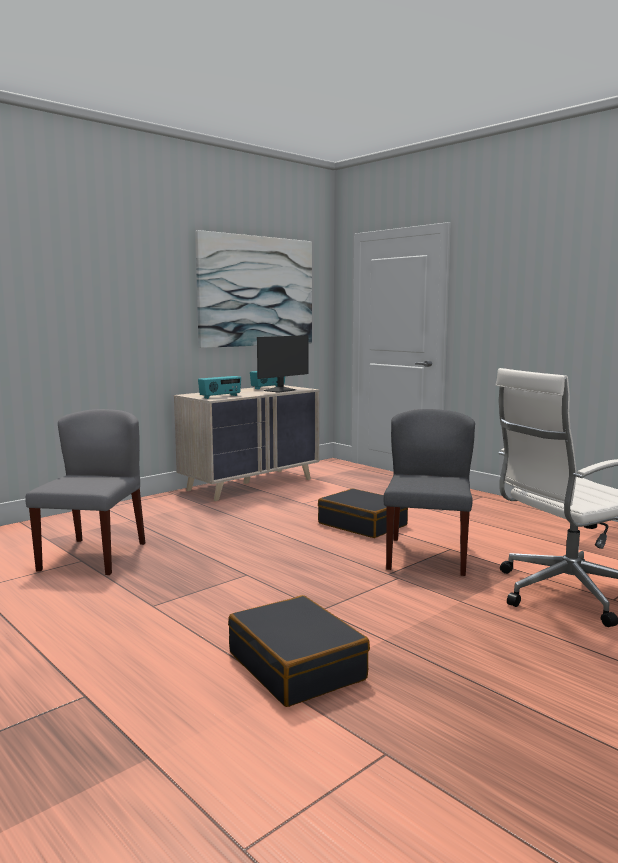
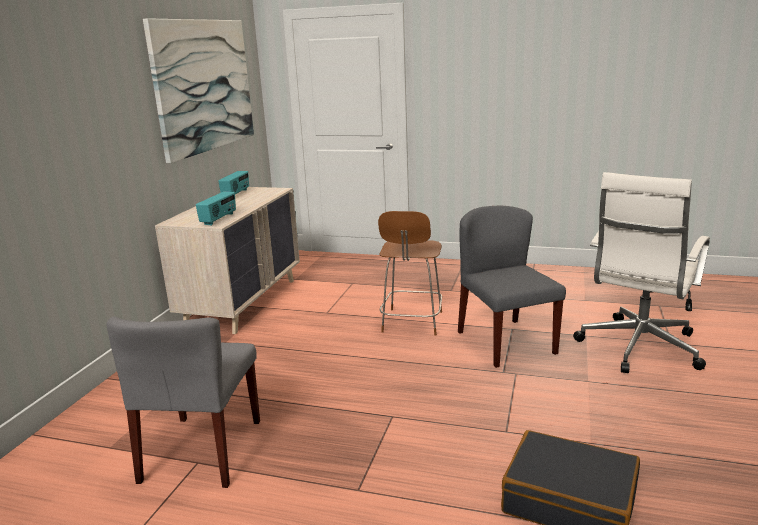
camera: 30 degrees left, 10 degrees up
(93, 556) = (202, 451): grey chair -> grey chair turned 150 degrees counterclockwise
(280, 390) = (259, 196): monitor -> none
(363, 524) = (412, 323): black suitcase -> brown chair

